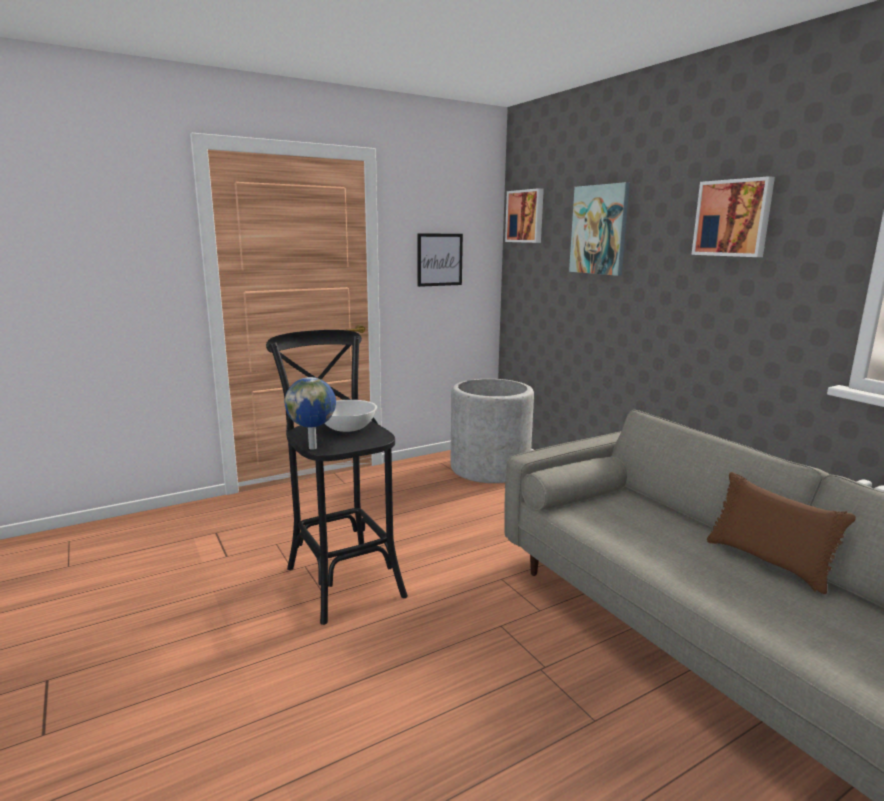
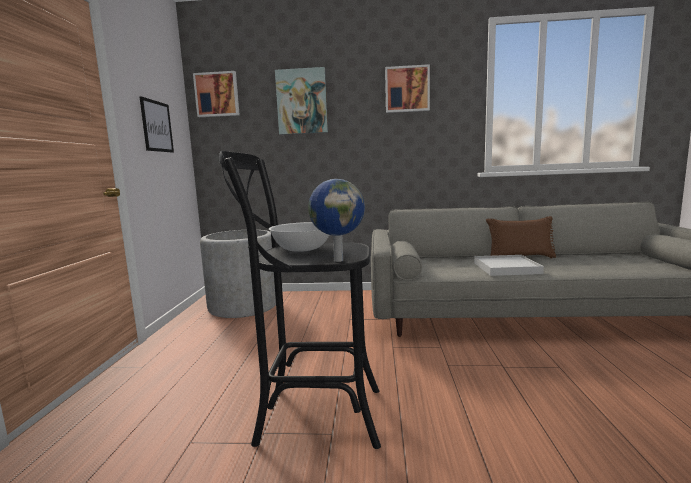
camera: 55 degrees left, 5 degrees down
(677, 559) = (506, 268): none -> white tray

